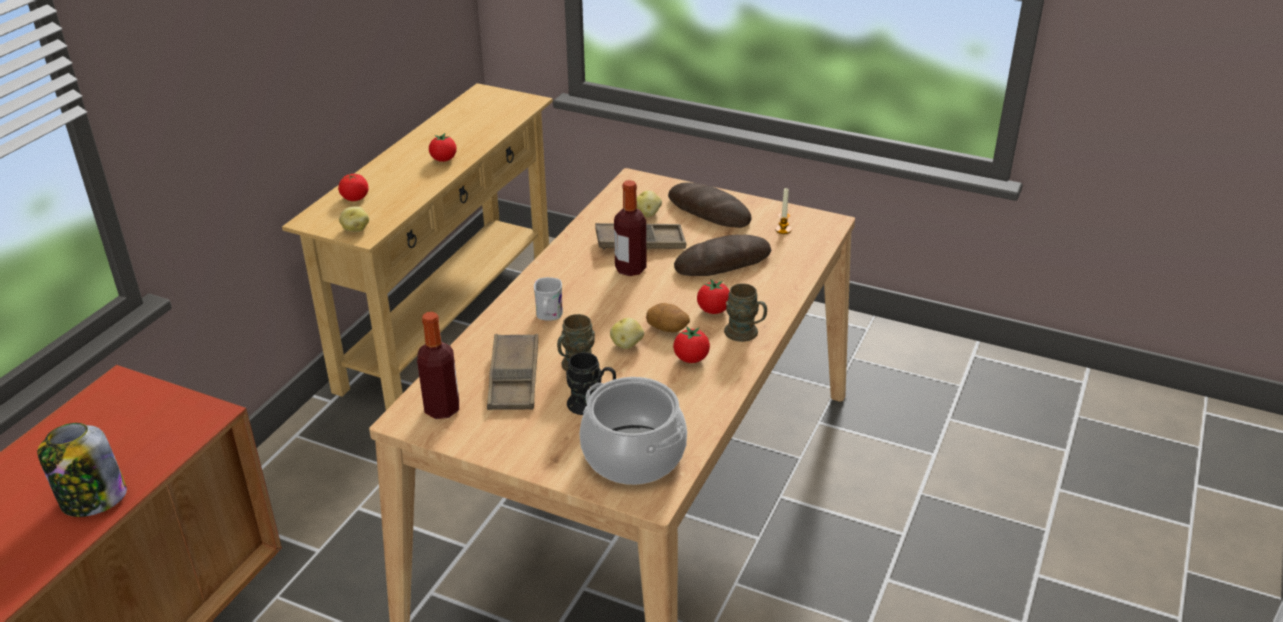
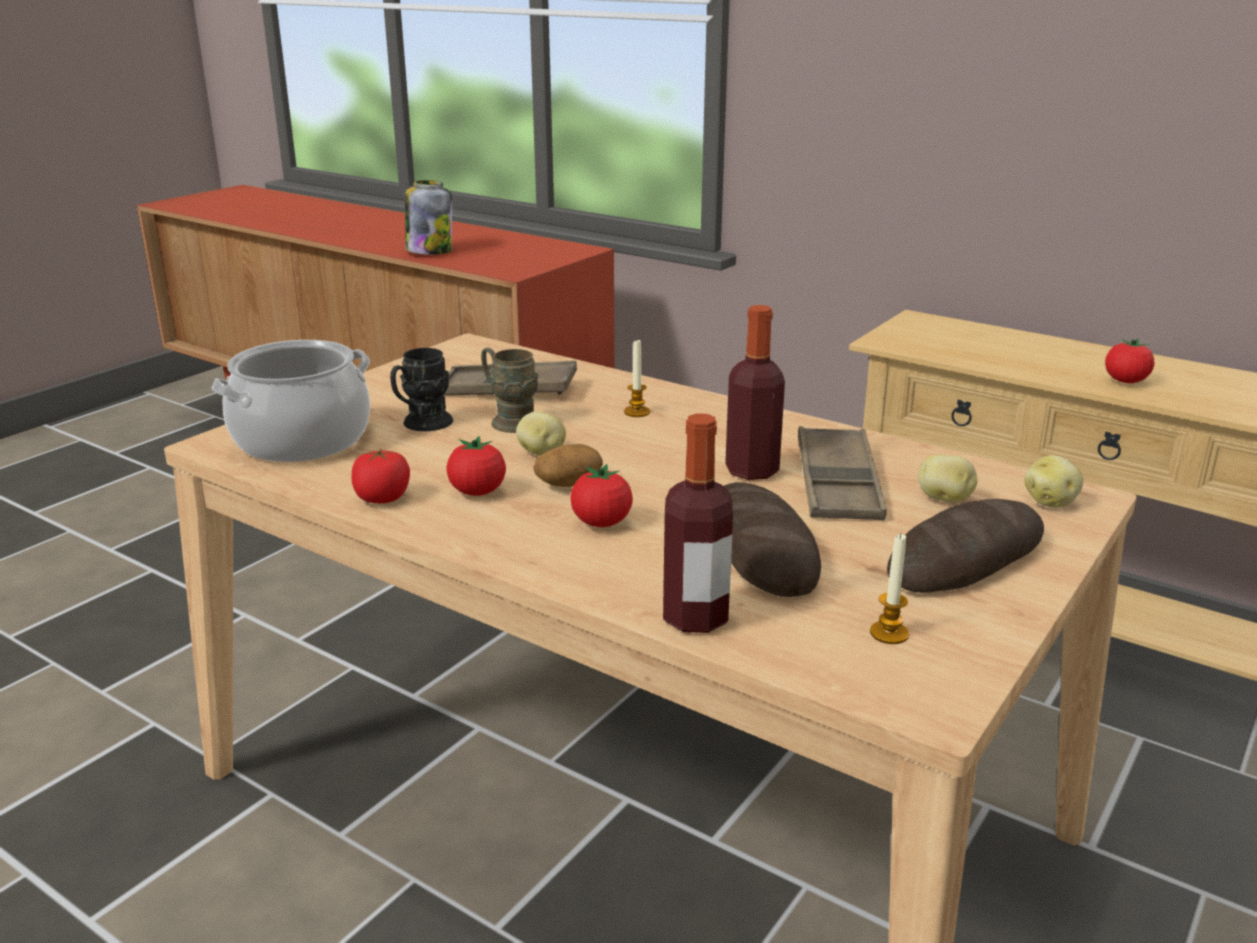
camera: 100 degrees right, 10 degrees down
(355, 197) = (985, 337): tomato -> tomato (382, 498)
(355, 229) = (899, 337): potato -> potato (1050, 502)
(442, 409) = (474, 358): bottle -> bottle (695, 618)
(548, 316) = (637, 412): white mug -> candle
(746, 334) = (516, 542): brown mug -> none

